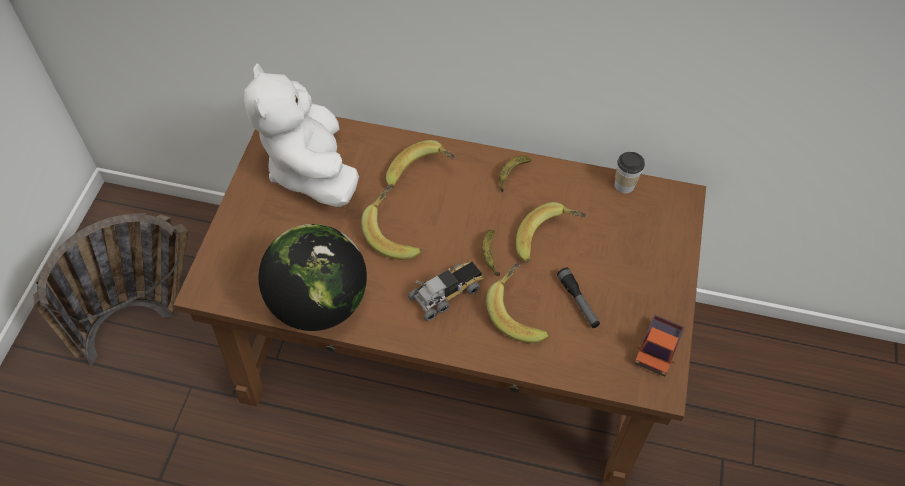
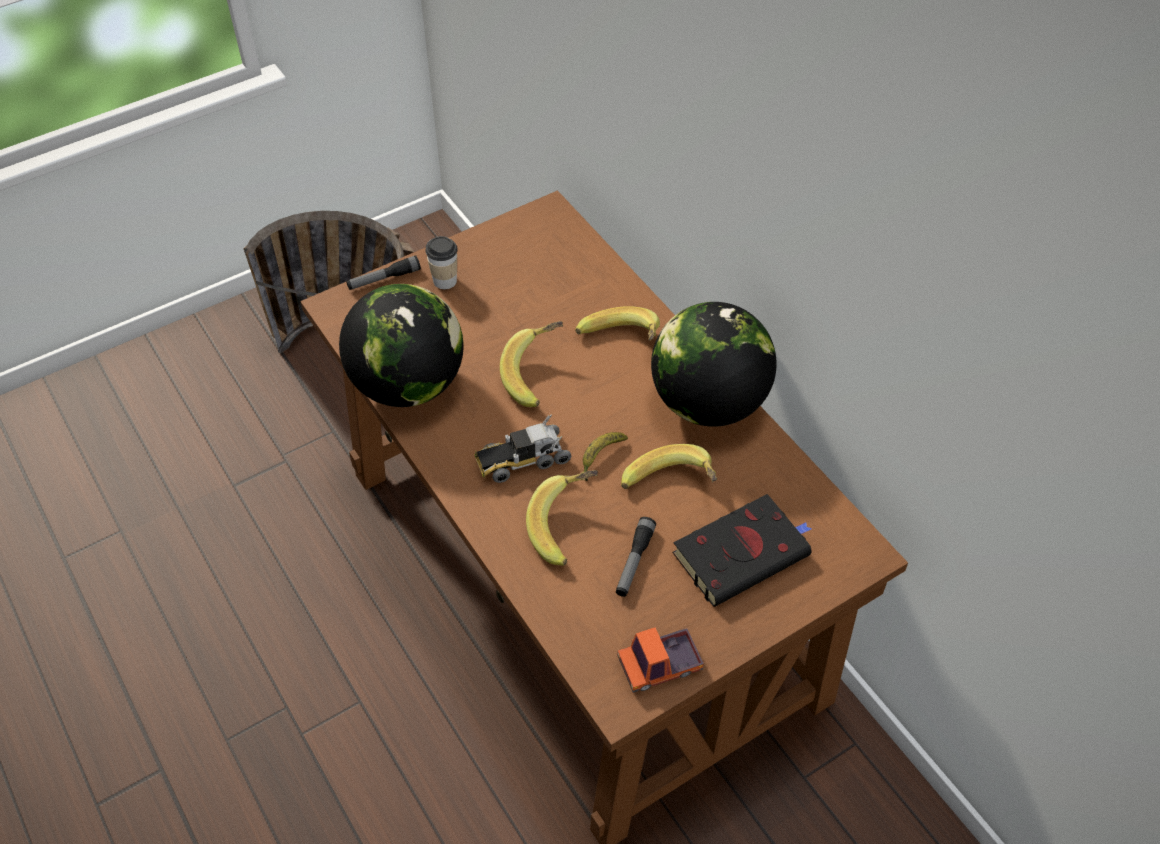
camera: 45 degrees right, 5 degrees down
(217, 245) = (384, 279): none -> flashlight
(311, 169) = (529, 271): white plush toy -> none
(447, 293) = (522, 460): toy truck -> toy truck turned 150 degrees clockwise
(511, 175) = (708, 403): banana -> globe
(624, 185) = (814, 496): cup -> cup (445, 280)
(626, 248) = (743, 553): none -> black book

